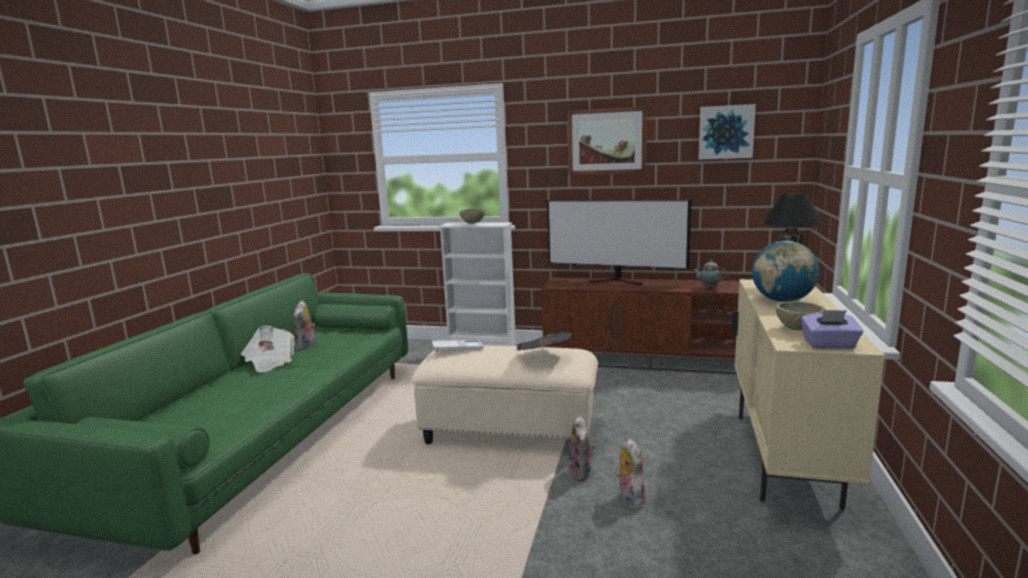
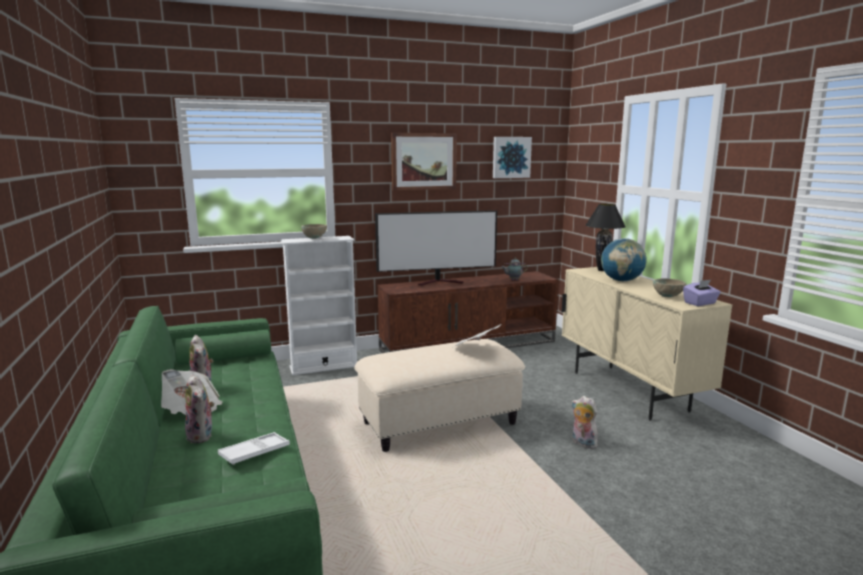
camera: 35 degrees left, 0 degrees up
(457, 349) = (395, 356): white tray -> white tray (255, 452)
(582, 473) = (532, 436): plush toy -> plush toy (202, 436)

